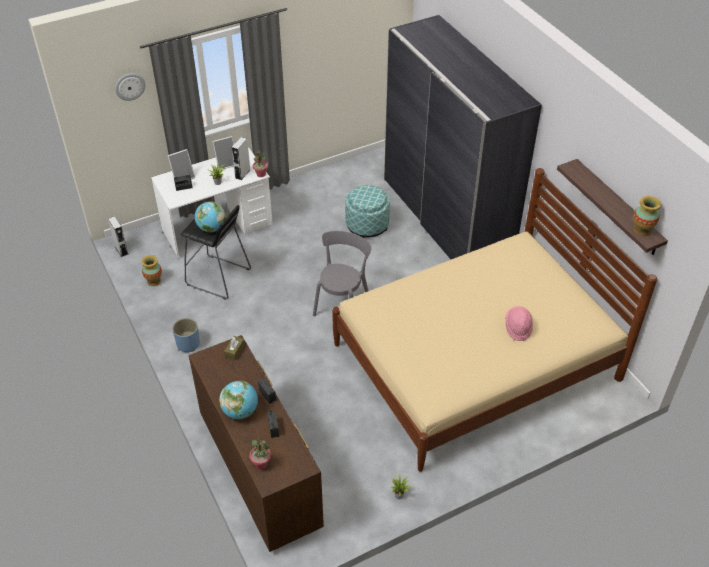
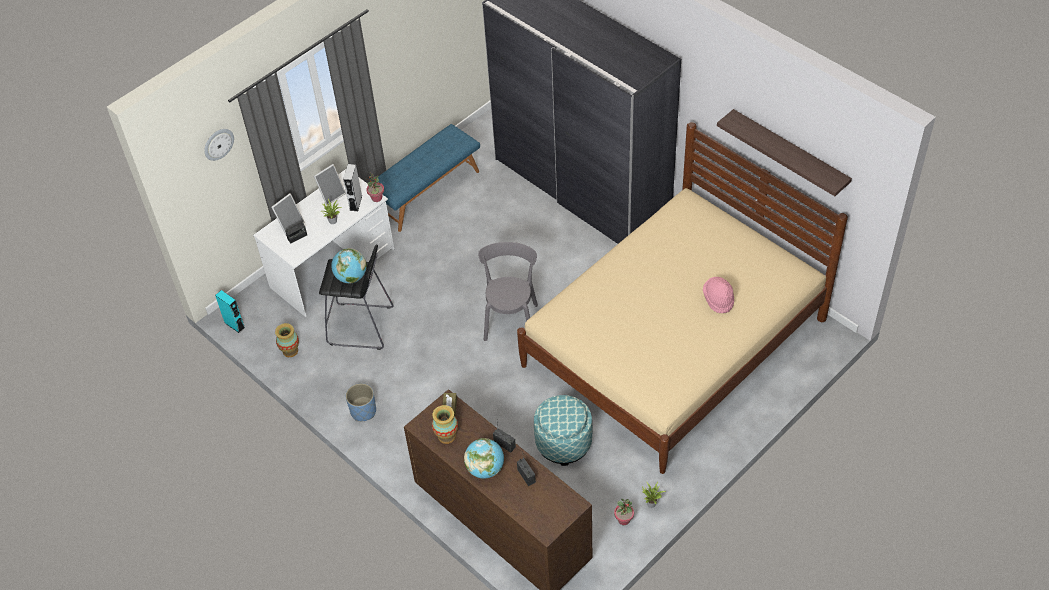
camera: 15 degrees left, 5 degrees up
(121, 250) = (234, 325): grey speaker -> turquoise speaker
(261, 464) = (530, 514): potted plant -> potted plant (624, 520)
(319, 190) = (427, 191): none -> blue bench
(367, 225) = (499, 219): ottoman -> ottoman (563, 442)
(642, 230) = (824, 173): vase -> vase (446, 436)

